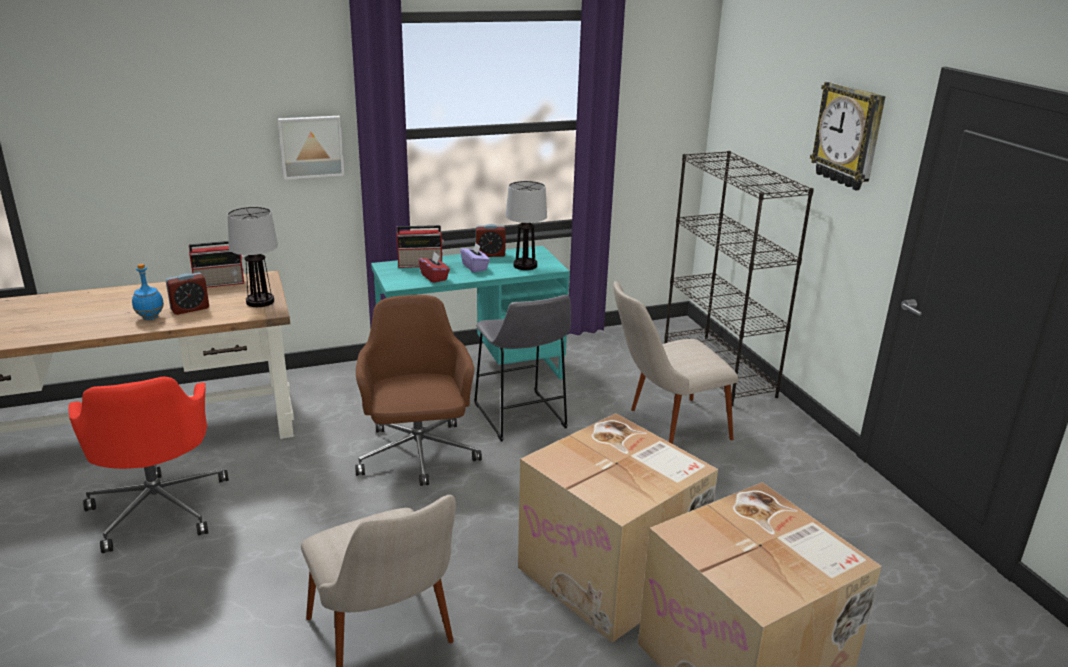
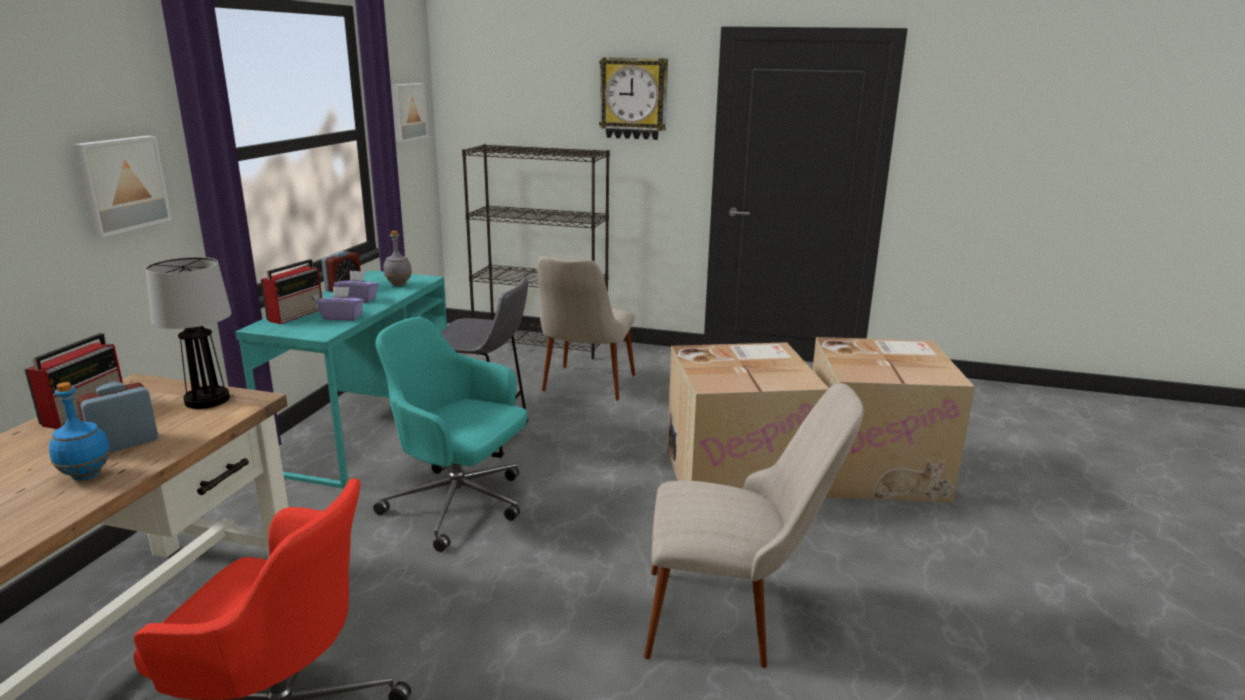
camera: 55 degrees left, 5 degrees down
(190, 309) = (124, 444): alarm clock -> alarm clock turned 135 degrees counterclockwise
(418, 455) = (459, 505): brown office chair -> turquoise office chair
(434, 277) = (342, 317): red tissue box -> purple tissue box
(525, 265) = (399, 284): table lamp -> grey bottle
(660, 106) = (407, 111): none -> picture

